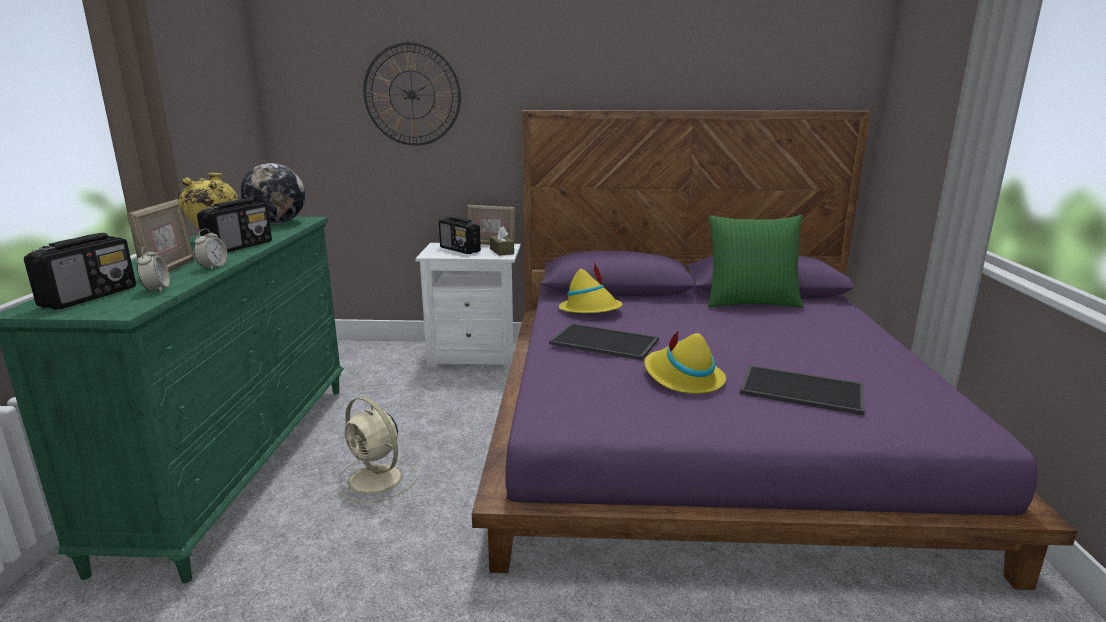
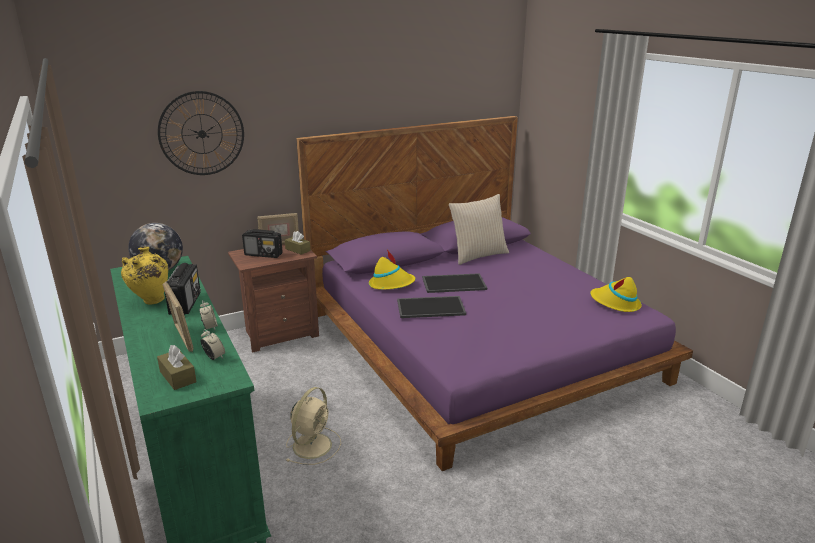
camera: 30 degrees left, 5 degrees up
(90, 296) = (178, 377): radio -> brown tissue box
(377, 480) = (313, 444): beige fan -> beige fan turned 75 degrees counterclockwise
(475, 356) = (280, 333): white nightstand -> brown nightstand
(682, 378) = (497, 321): yellow hat -> yellow hat (615, 303)
(751, 302) = (478, 255): green pillow -> beige pillow
(803, 389) = (560, 311): tray -> tray (454, 283)

